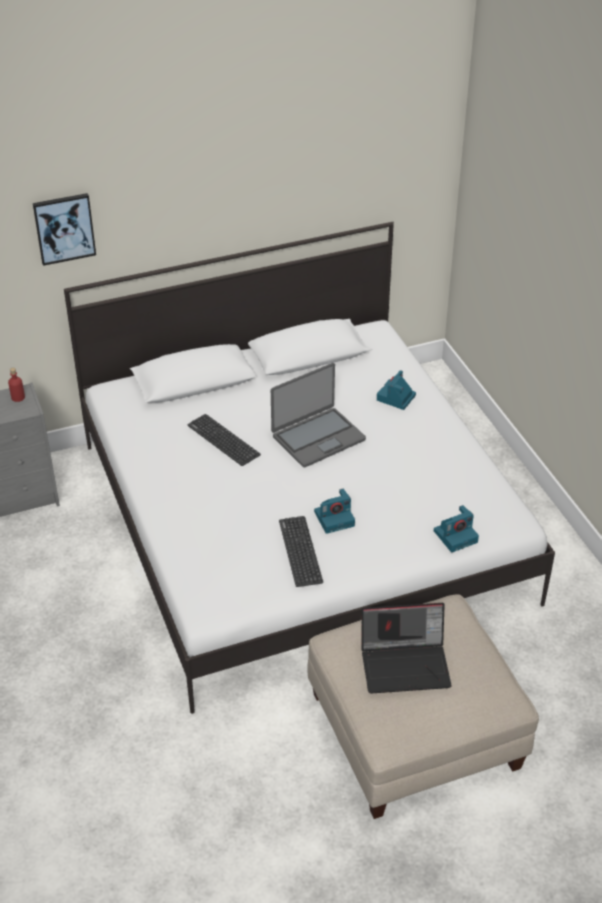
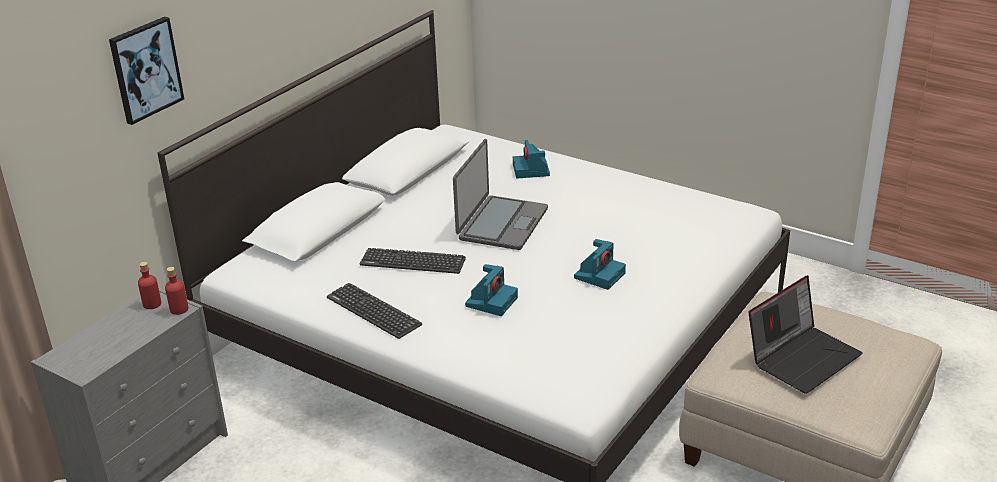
camera: 35 degrees left, 10 degrees down
(27, 410) = (179, 309): none -> red bottle
(300, 551) = (606, 312): keyboard -> keyboard (373, 311)
(456, 536) = (718, 242): camera -> camera (491, 301)

